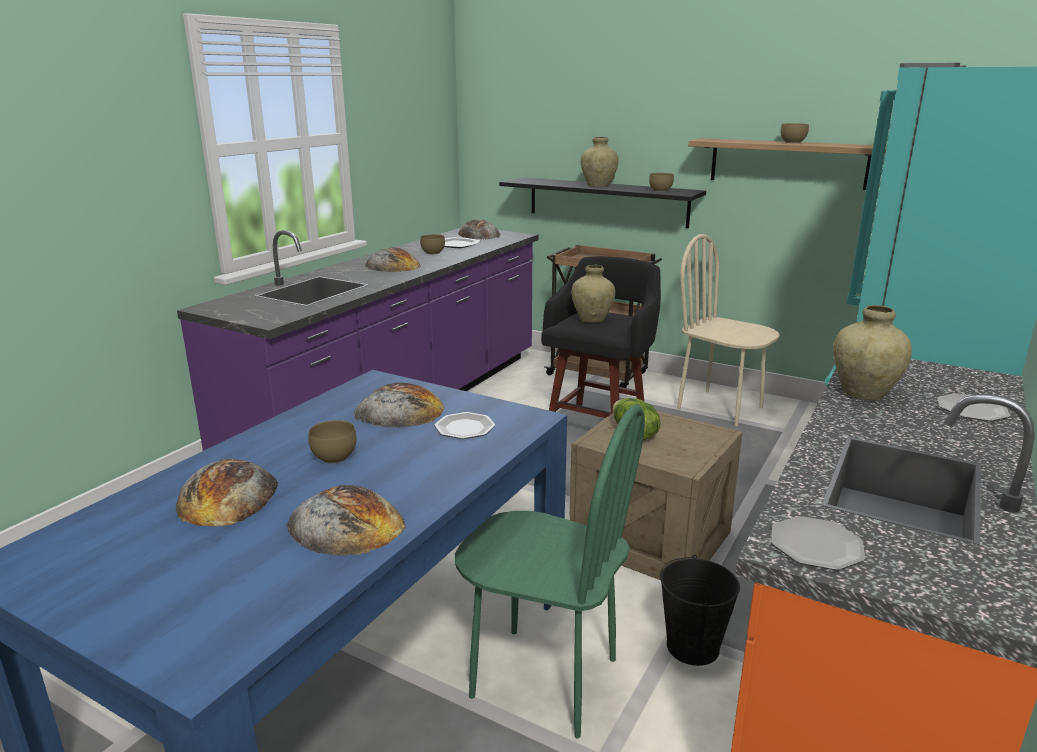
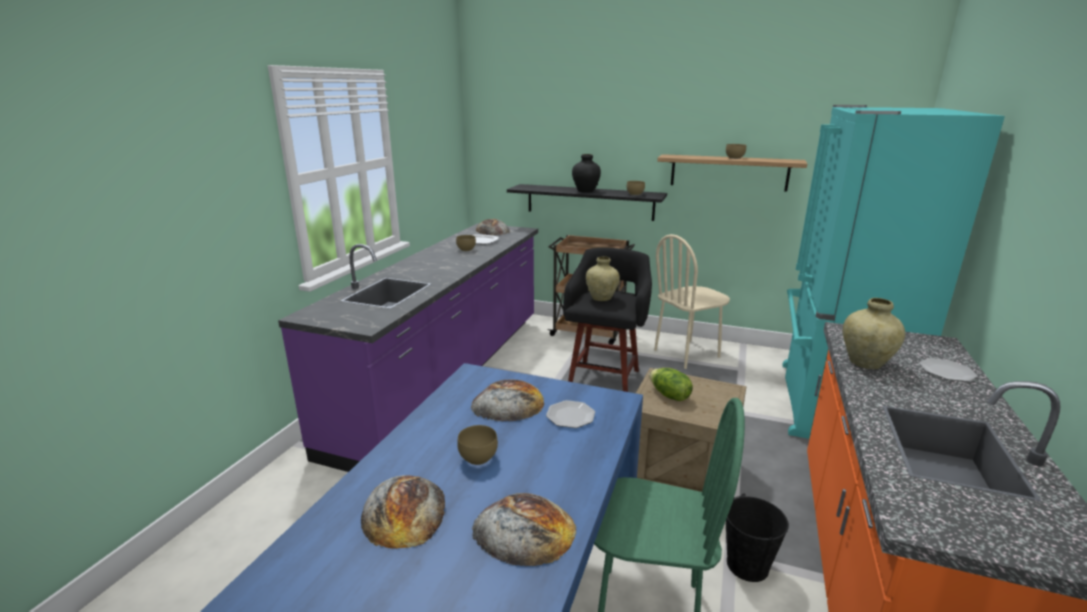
camera: 10 degrees left, 0 degrees up
(392, 265) = (440, 263): bread -> none
(598, 186) = (585, 191): beige vase -> black vase
(720, 408) = (687, 354): beige chair -> beige chair turned 60 degrees counterclockwise
(817, 546) = (934, 518): plate -> none

